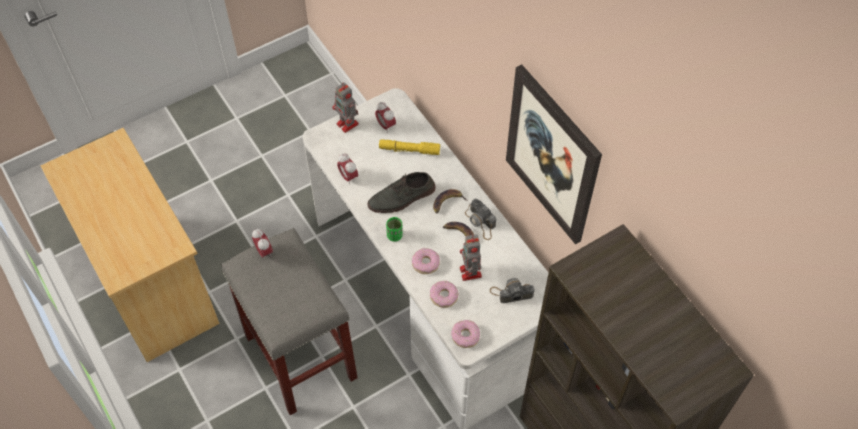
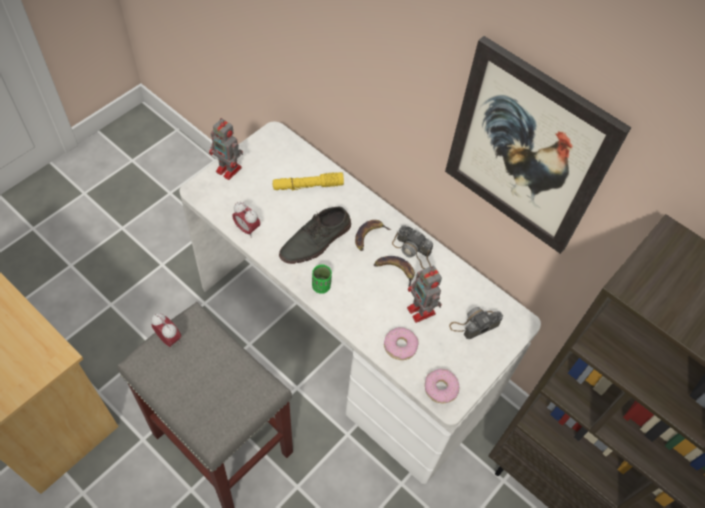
camera: 20 degrees left, 0 degrees up
(385, 125) = (273, 164): alarm clock -> none
(425, 263) = (367, 311): donut -> none

